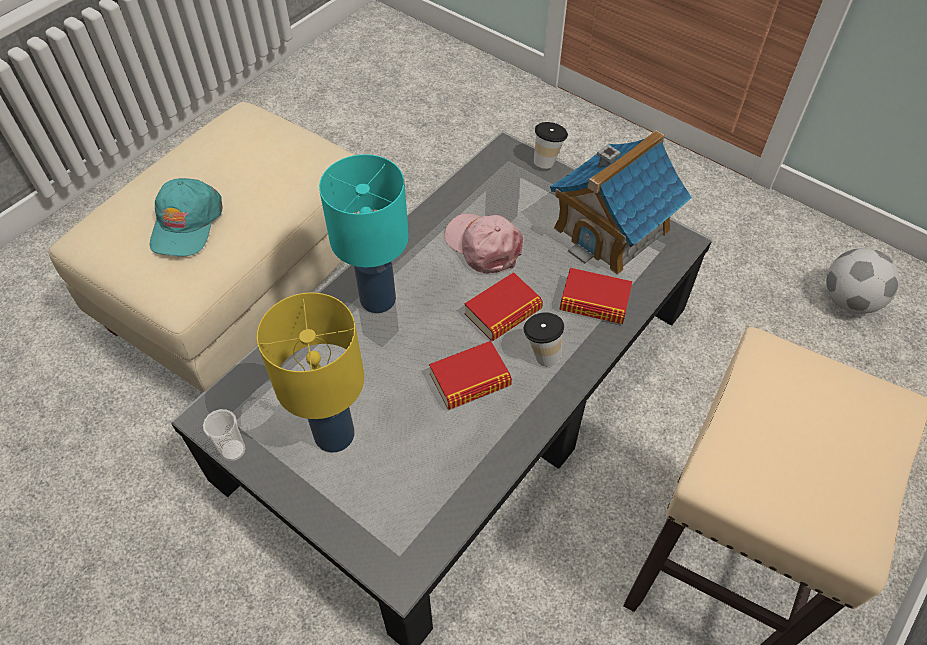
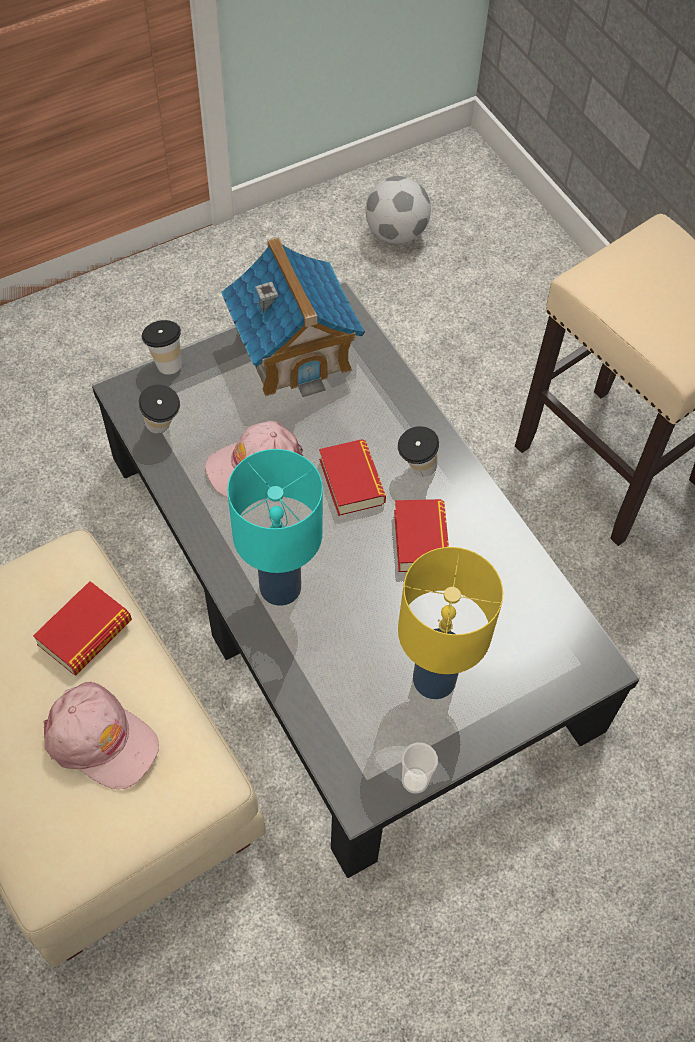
camera: 70 degrees left, 5 degrees up
(186, 224) = (101, 739): turquoise cap -> pink cap
(485, 181) = (163, 429): none -> cup
(594, 301) = (375, 402): book -> book (85, 633)

